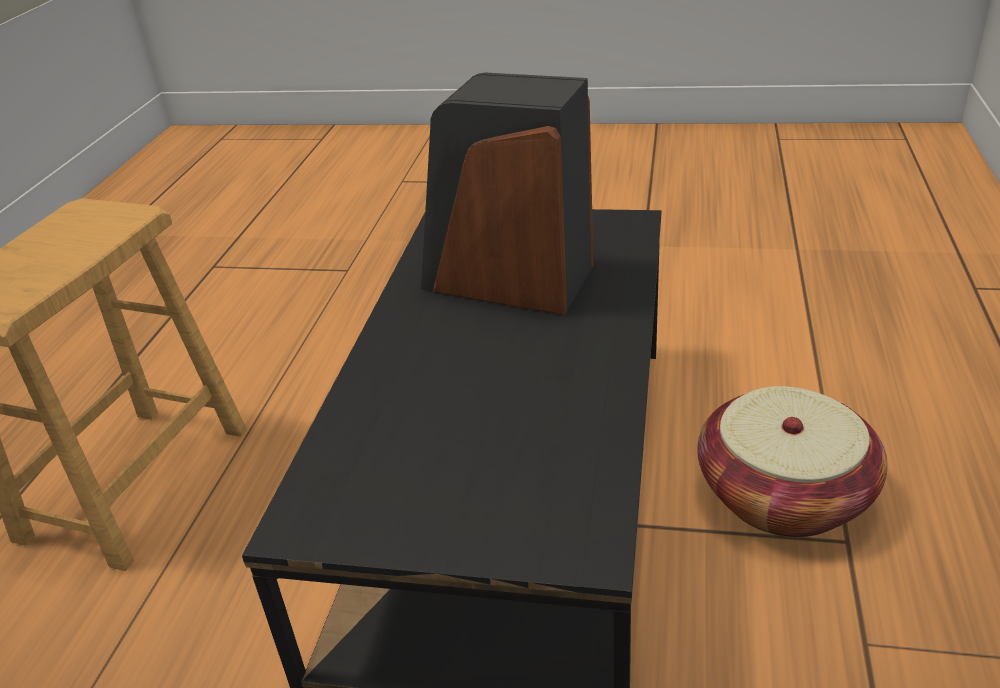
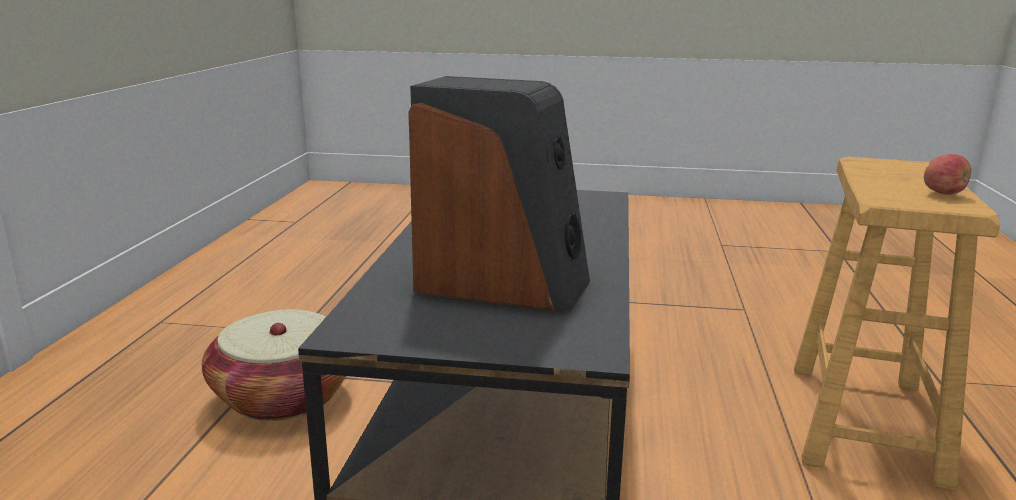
camera: 175 degrees right, 15 degrees down
(52, 231) = (943, 193): none -> apple

